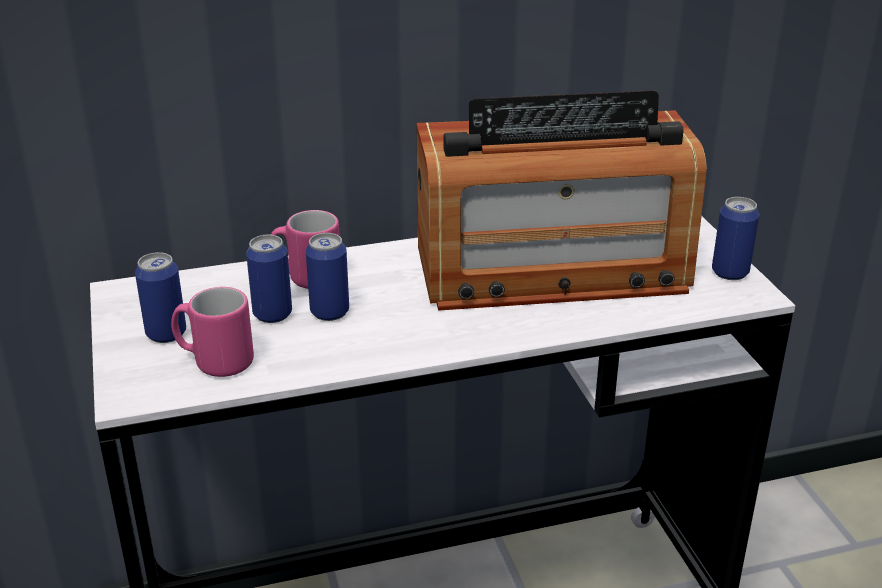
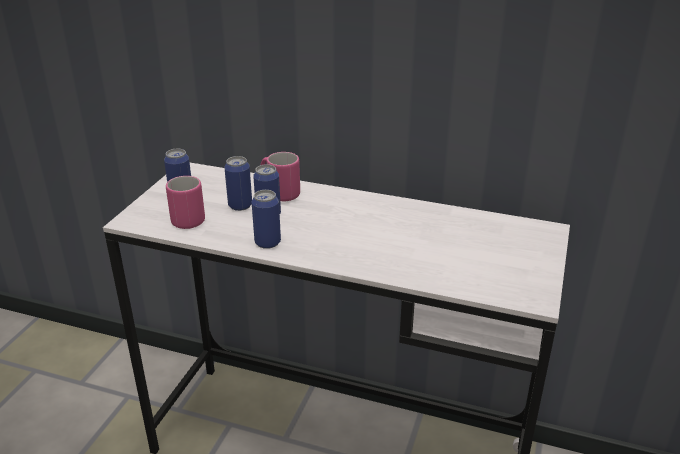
camera: 35 degrees right, 0 degrees up
(551, 269) = (420, 236): radio -> none
(730, 272) = (537, 280): can -> can (267, 242)

